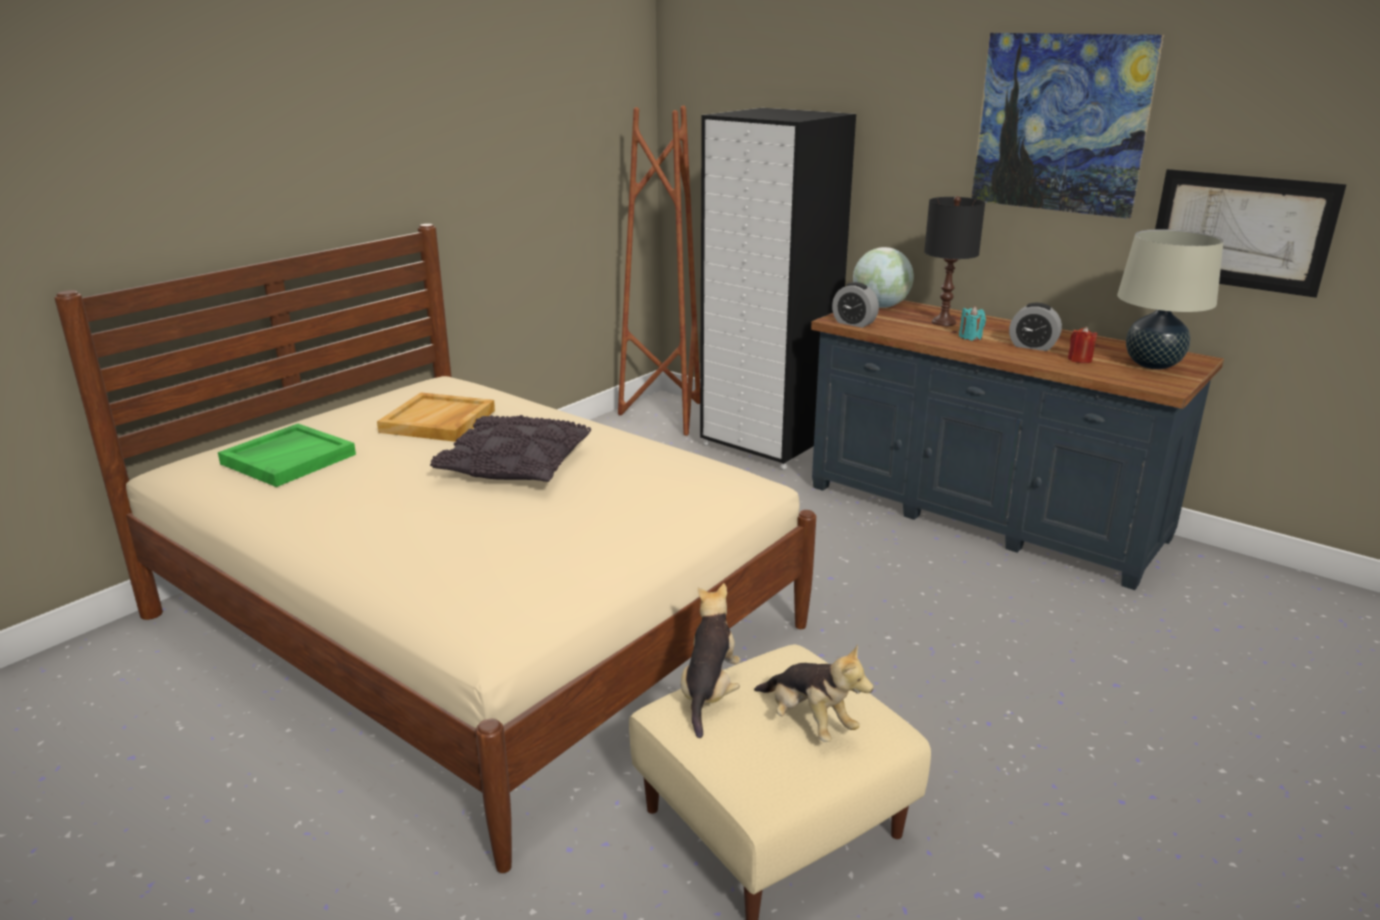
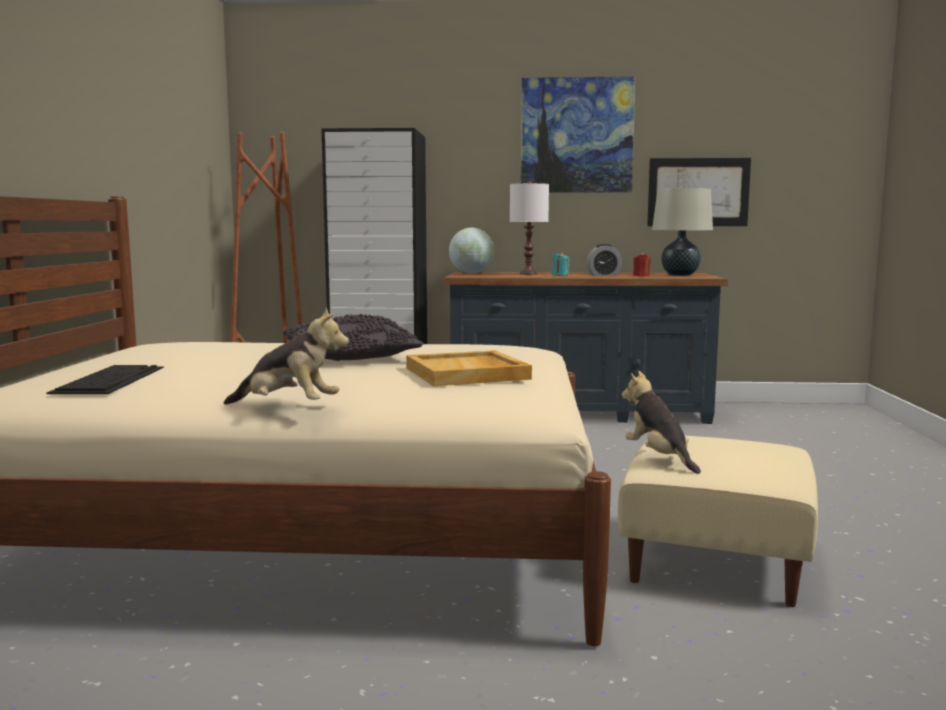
camera: 35 degrees left, 15 degrees down
(289, 458) = (110, 379): green tray -> keyboard
(438, 421) = (217, 352): beige tray -> beige tray (468, 373)
(808, 722) = (741, 453): plush toy -> plush toy (288, 407)
(854, 323) = (475, 276): alarm clock -> none
(943, 322) = (528, 274): black table lamp -> white table lamp

